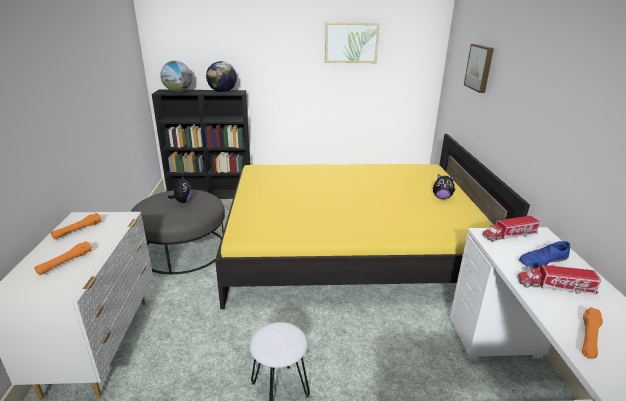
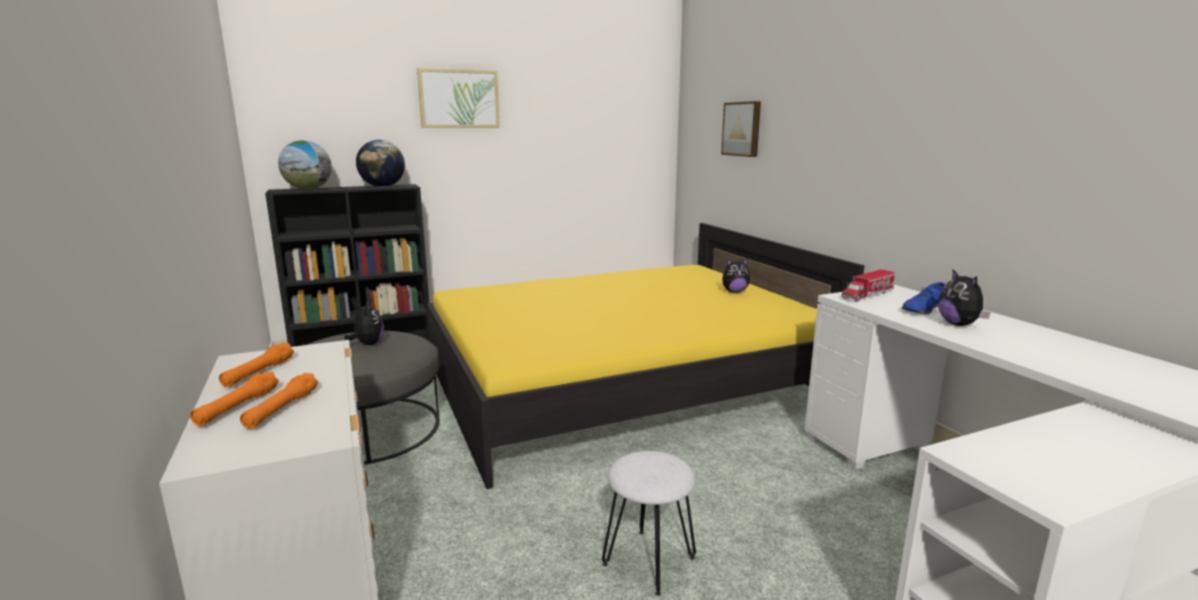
camera: 20 degrees left, 10 degrees down
(351, 42) = (561, 113): picture -> picture (459, 99)
(555, 286) = (959, 324): toy truck -> plush toy
(589, 338) = (1035, 354): orange flashlight -> orange flashlight (238, 407)

